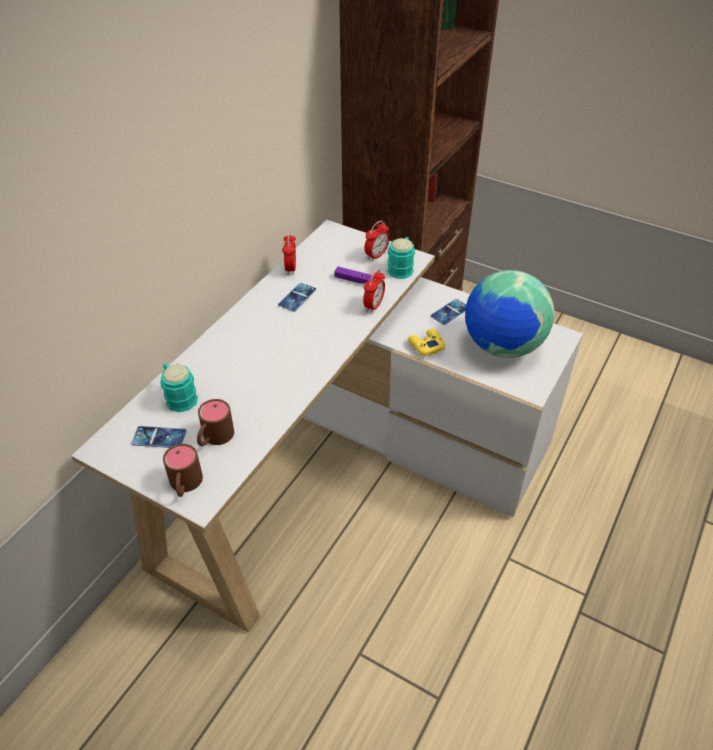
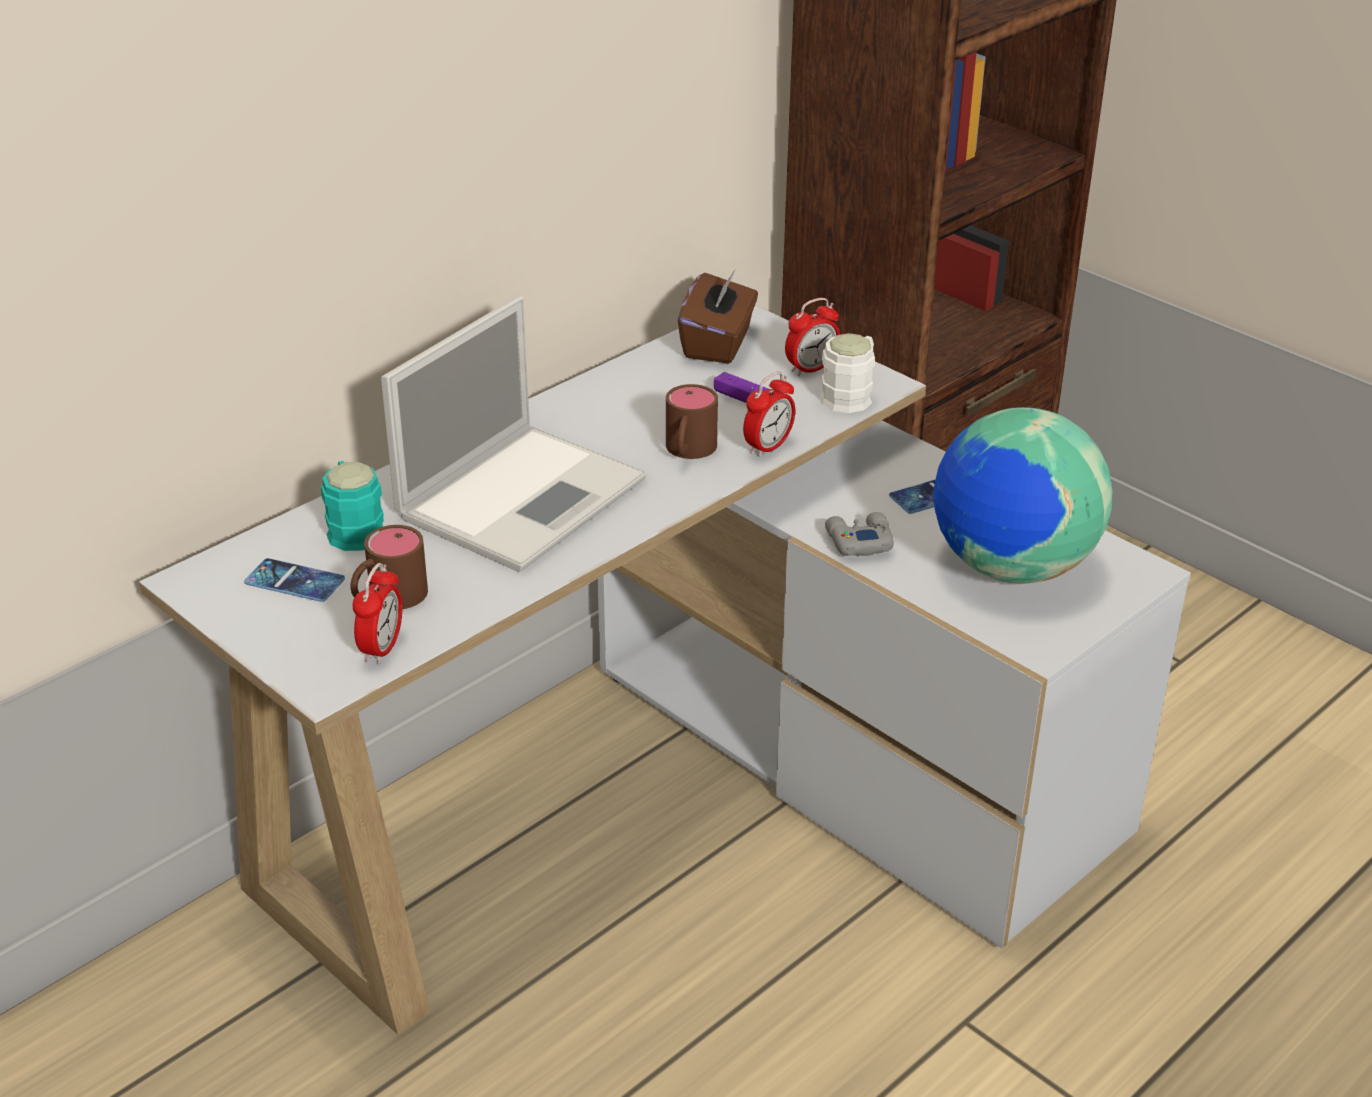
camera: 15 degrees right, 10 degrees down
(185, 485) = (309, 656): brown mug -> brown mug (688, 451)
(262, 358) = (524, 495): none -> laptop
(291, 268) = (639, 366): alarm clock -> alarm clock (382, 648)
(297, 297) = (630, 413): phone -> none
(325, 248) = (718, 344): none -> brown tissue box
(401, 267) = (851, 394): turquoise mug -> white mug
(426, 345) = (858, 541): yellow game controller -> grey game controller

